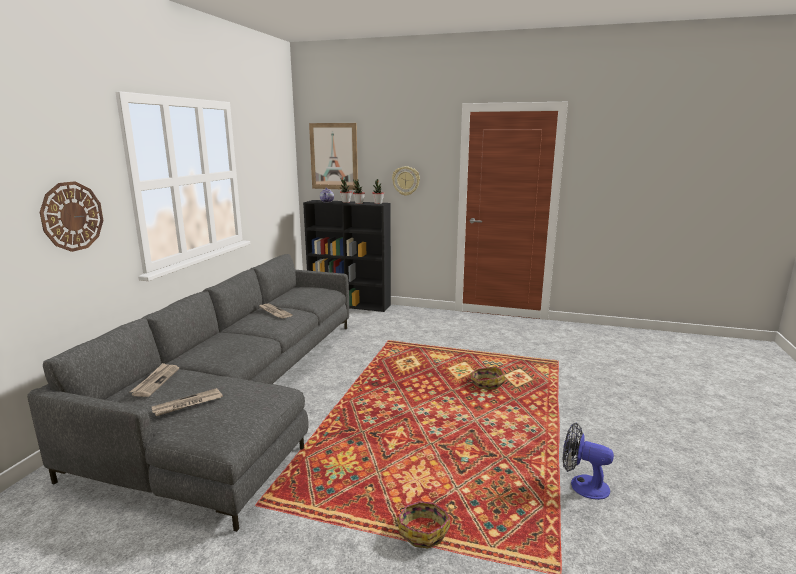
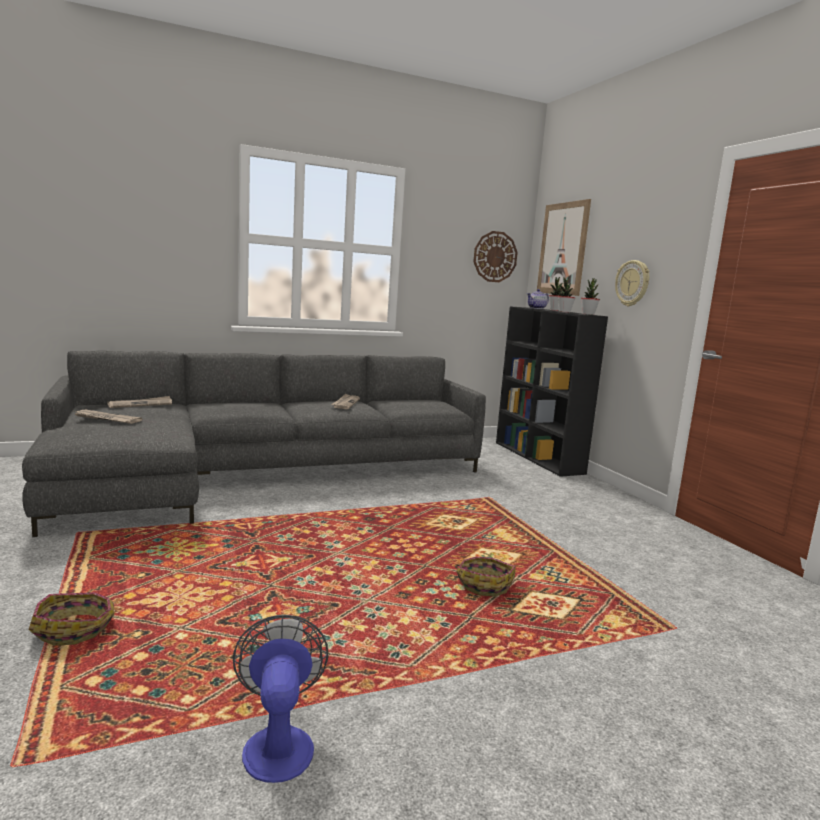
camera: 50 degrees right, 5 degrees down
(72, 216) = (163, 250): wall clock -> wall clock (495, 256)

